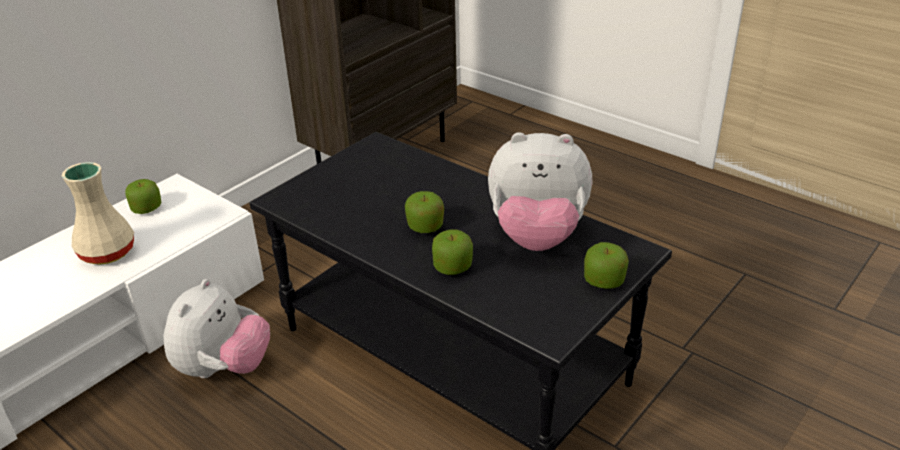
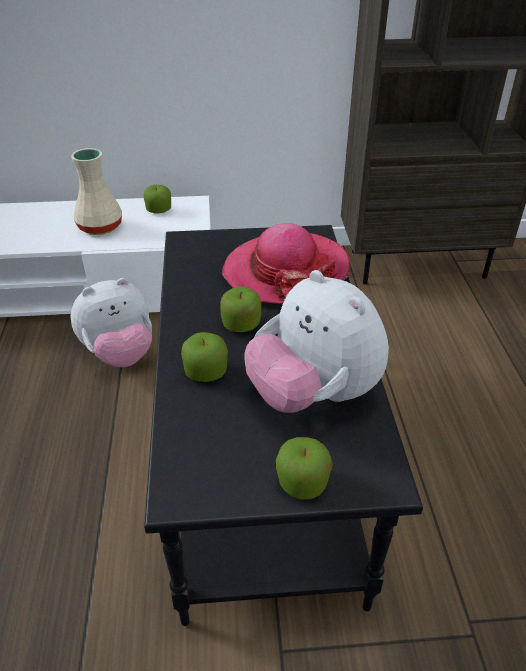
camera: 45 degrees right, 5 degrees up
(397, 178) = (286, 271): none -> hat

